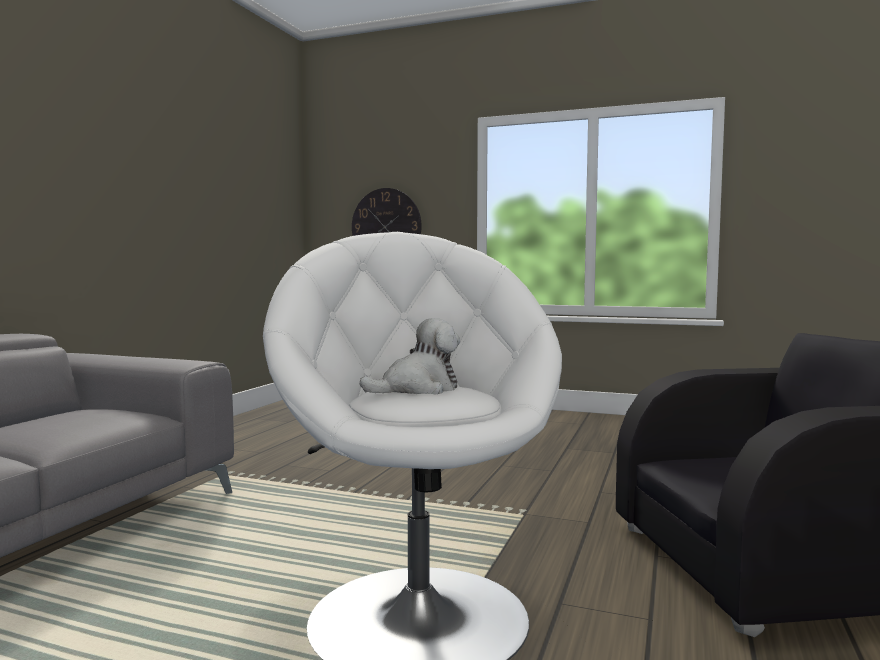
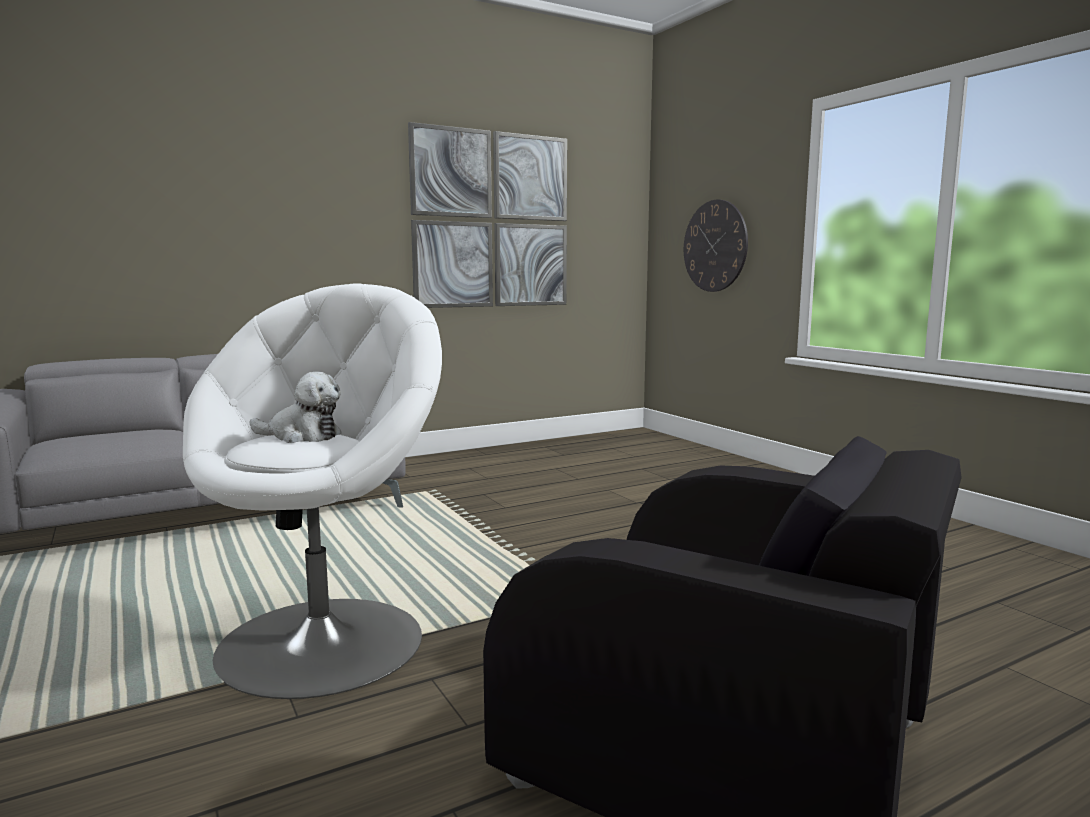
camera: 40 degrees right, 5 degrees up
(196, 191) = (492, 220): none -> picture

